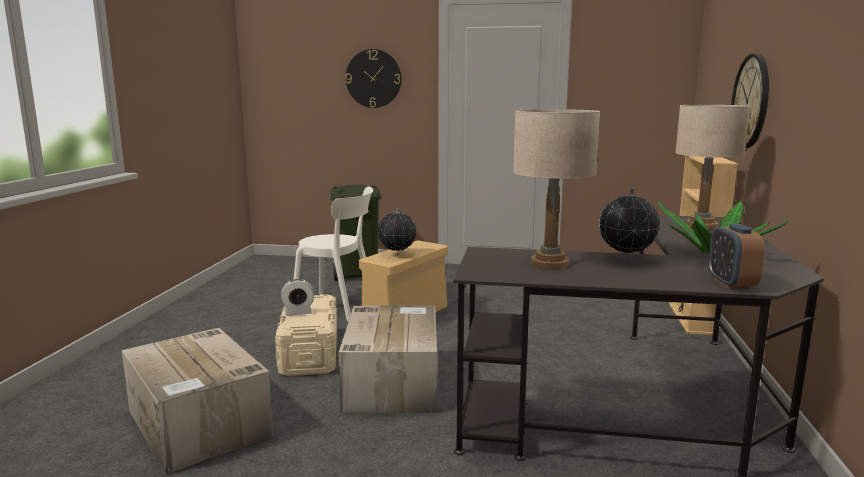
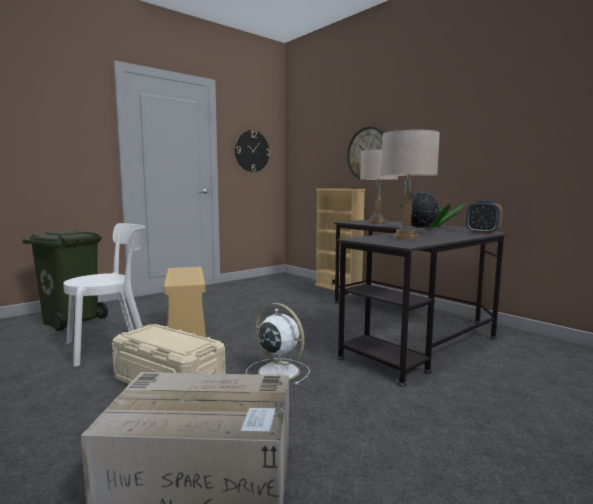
camera: 50 degrees left, 5 degrees down
(298, 313) = (163, 342): alarm clock -> none
(373, 78) = (51, 128): wall clock -> wall clock (252, 151)
(392, 381) = (277, 371): cardboard box -> white fan
(397, 255) = (187, 277): globe -> none

